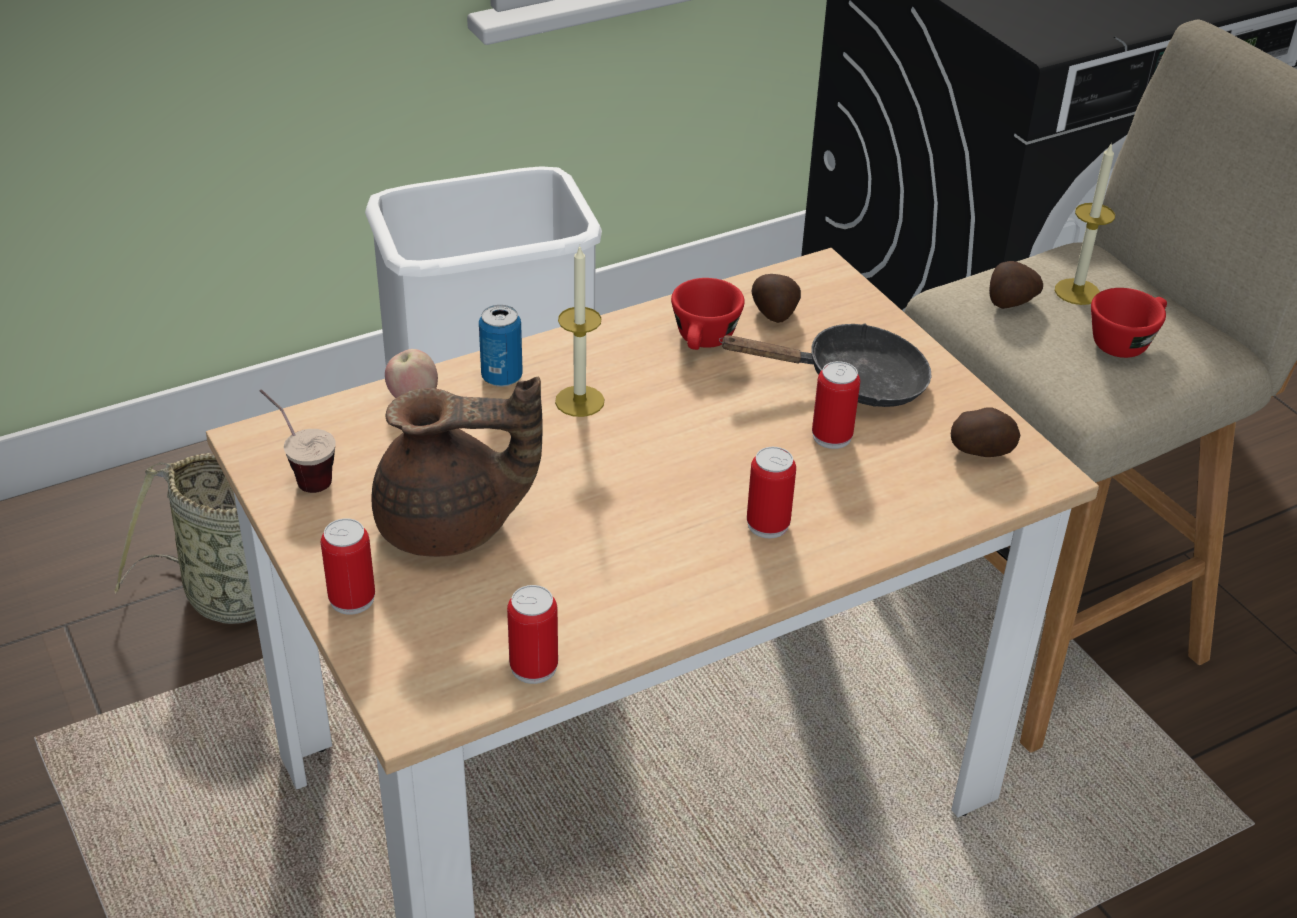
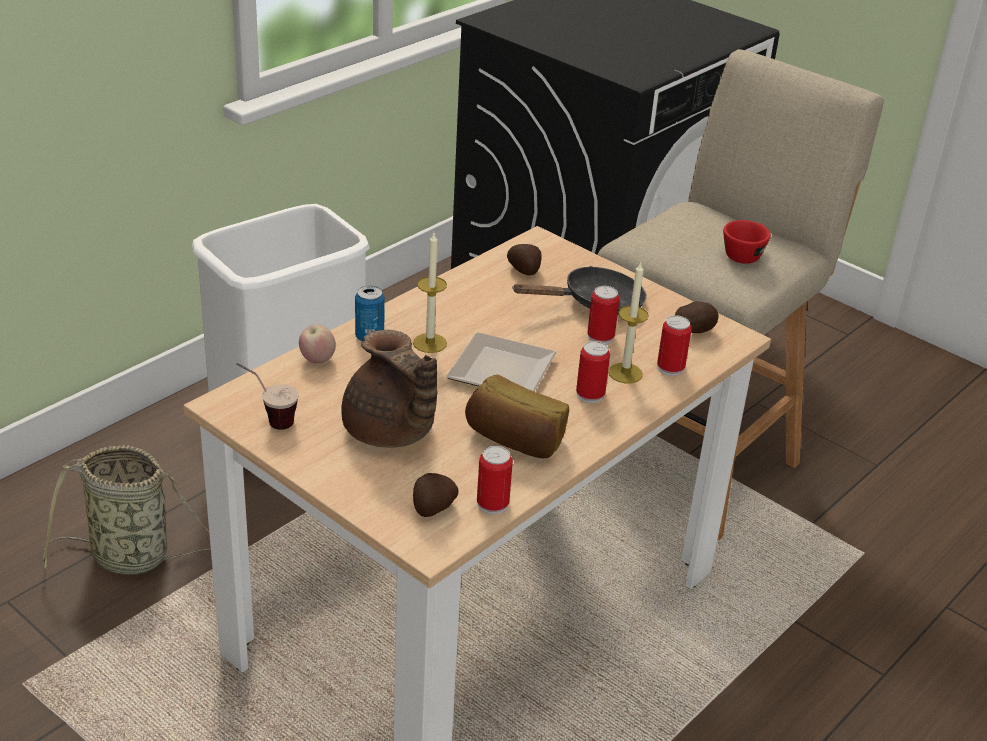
camera: 20 degrees left, 5 degrees down
(352, 599) = (350, 488): can -> can (670, 368)
(451, 526) = (390, 433): brown teapot -> brown teapot turned 75 degrees clockwise
(620, 573) = (515, 440): none -> bread
(657, 458) = (500, 368): none -> plate
(704, 342) = (489, 294): red cup -> none
(1009, 302) = (665, 242): potato -> potato (432, 508)
(1077, 292) = (701, 230): candle -> candle (625, 373)

